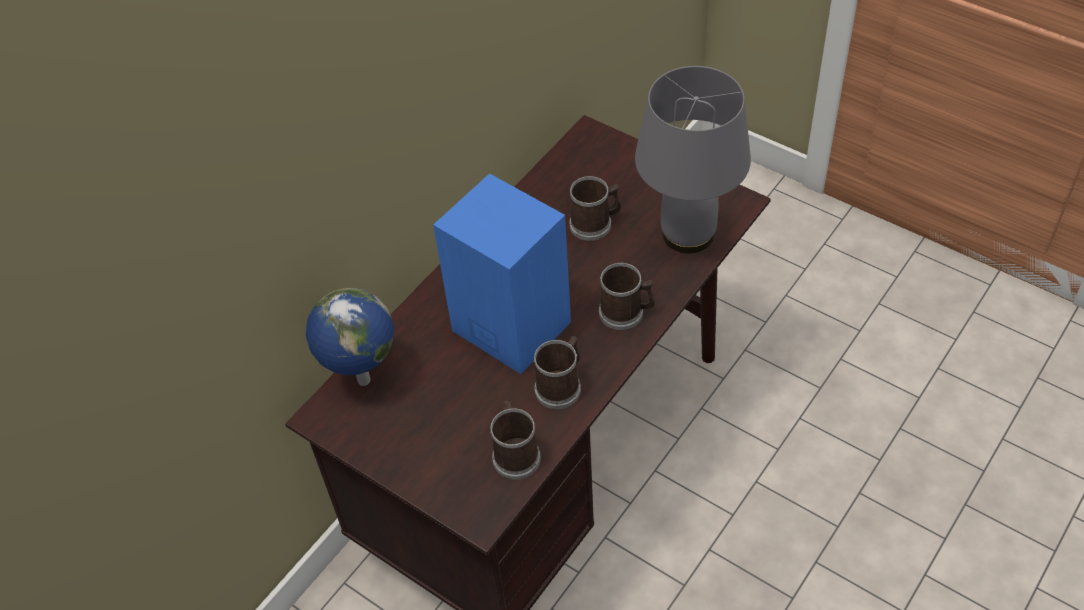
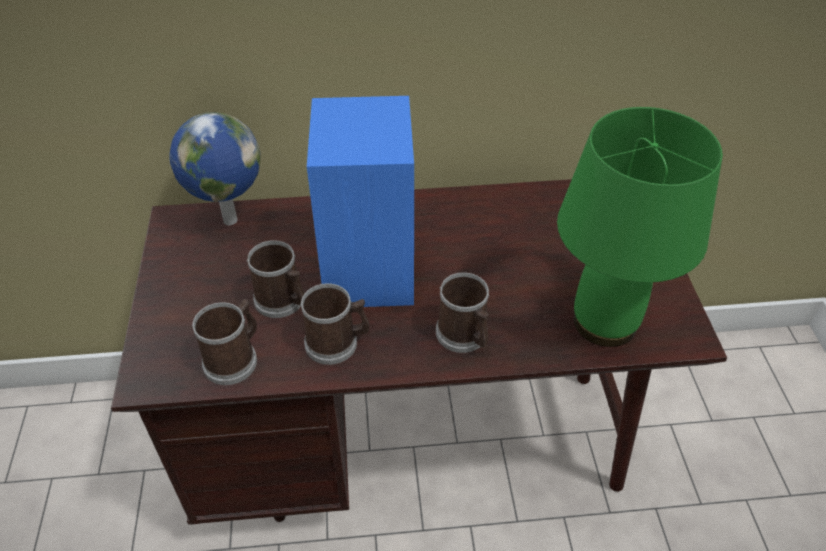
camera: 45 degrees right, 5 degrees down
(595, 224) = (536, 253): mug -> mug (283, 302)
(686, 233) = (604, 321): grey table lamp -> green table lamp

